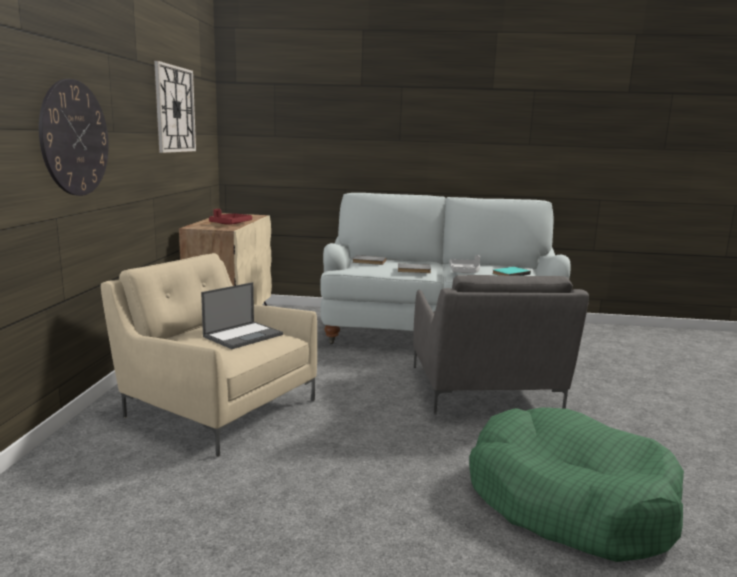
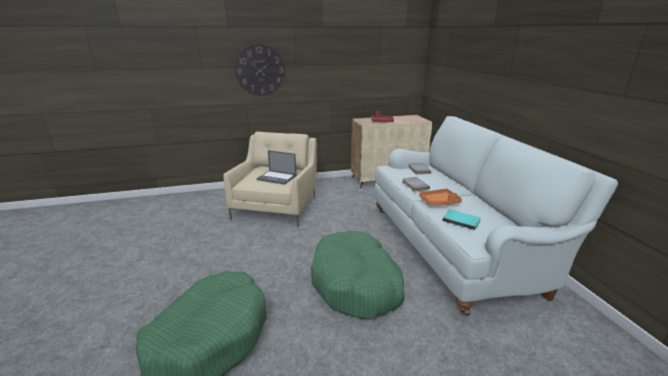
camera: 70 degrees right, 10 degrees up
(175, 109) = (362, 50): wall clock -> none
(464, 272) = (439, 202): grey tray -> orange tray
(484, 391) = (356, 284): grey armchair -> green dog bed

